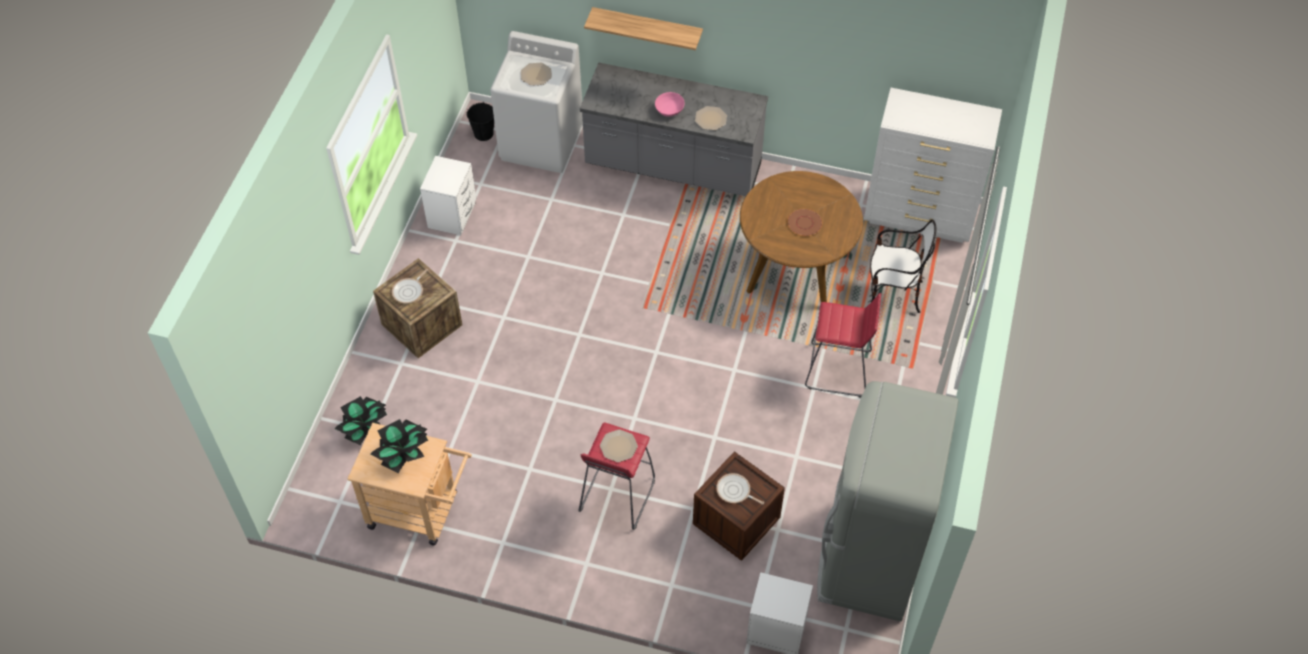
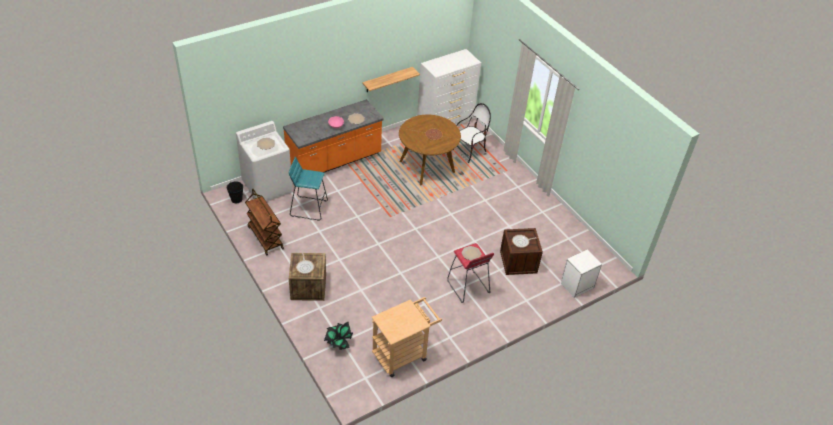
camera: 50 degrees left, 10 degrees down
(404, 454) = (401, 317): potted plant -> none
(453, 214) = (265, 237): white nightstand -> brown cart
(555, 212) = (308, 208): none -> turquoise stool
(647, 27) = (305, 92): shelf -> shelf (387, 80)
(673, 167) = (334, 161): grey counter -> orange counter
(839, 370) = (485, 188): red stool -> none
(868, 556) = (572, 239): grey fridge -> none

